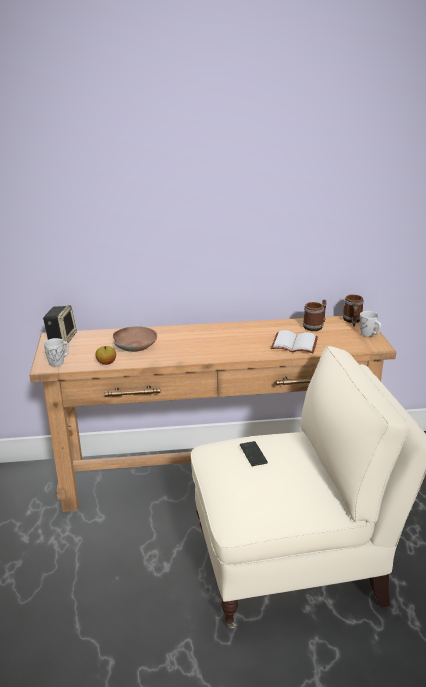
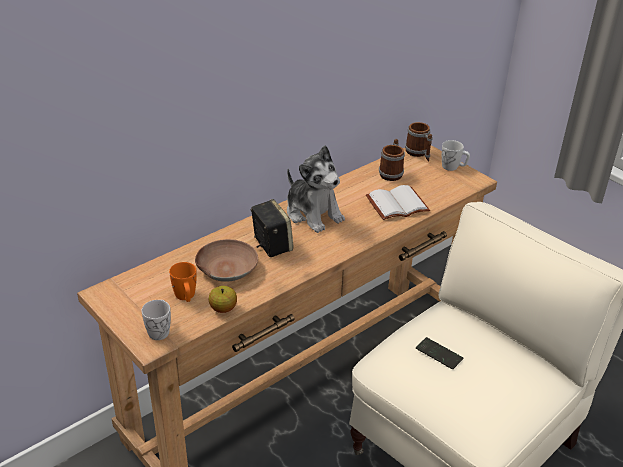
camera: 35 degrees left, 10 degrees up
(61, 339) = (119, 293): speaker -> speaker (271, 245)
(93, 351) = (185, 297): none -> orange mug
(227, 333) = (313, 213): none -> plush toy

